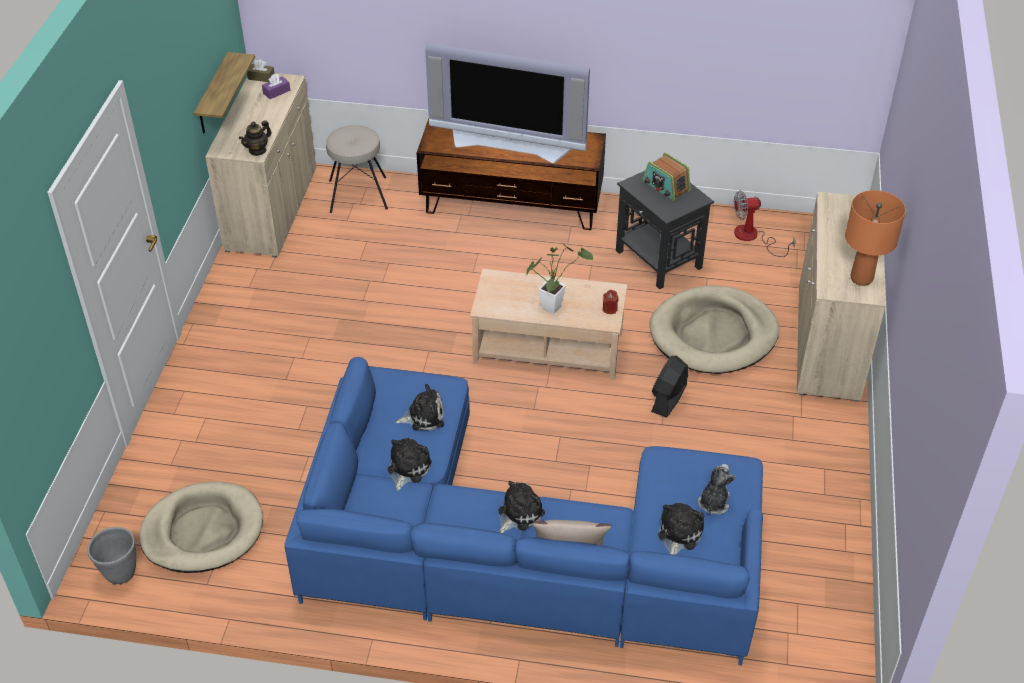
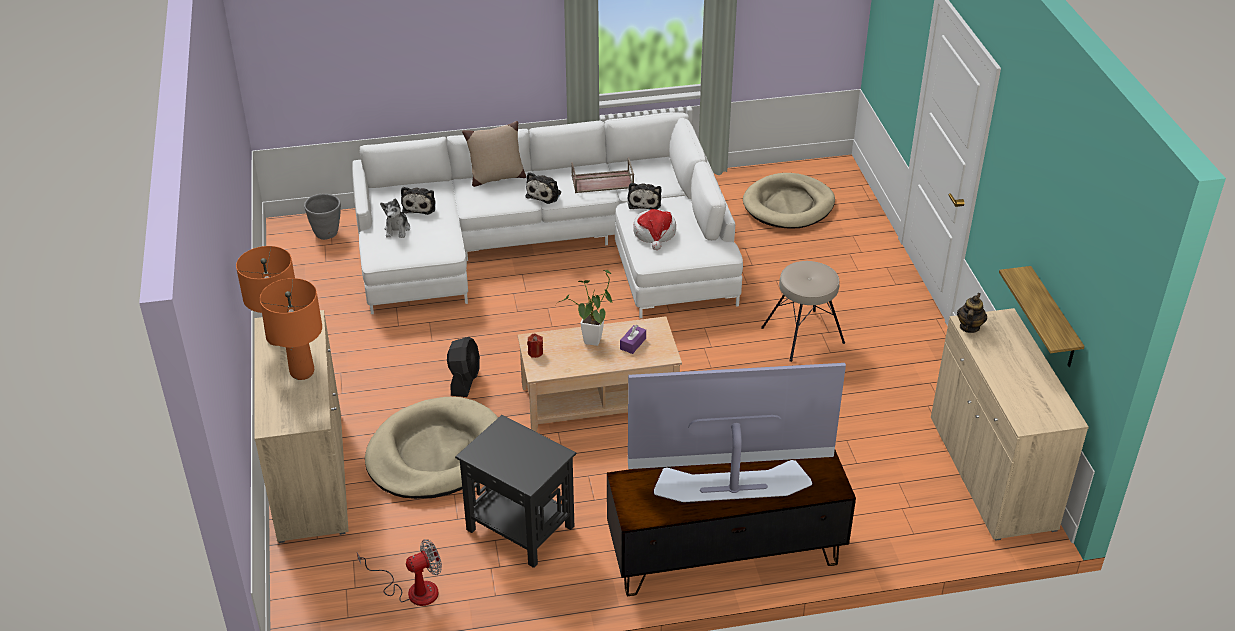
camera: 160 degrees right, 5 degrees down
(120, 574) = (821, 173): grey planter -> grey planter (327, 234)
(261, 77) = (1065, 419): brown tissue box -> none
(276, 92) = (1025, 403): purple tissue box -> purple tissue box (633, 344)
(358, 194) = (915, 521): beige stool -> beige stool (803, 336)
(423, 416) = (655, 233): plush toy -> hat
(442, 511) = (602, 182): none -> brown tray
(516, 547) = (552, 247): blue sofa -> white sofa
(666, 186) = (517, 460): radio -> none
(839, 241) = (302, 372): none -> orange table lamp

